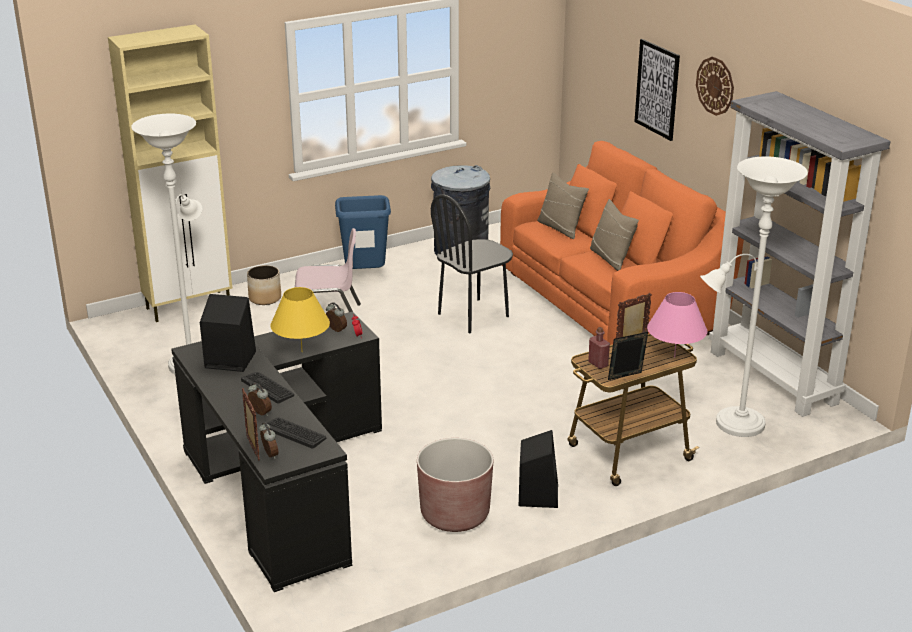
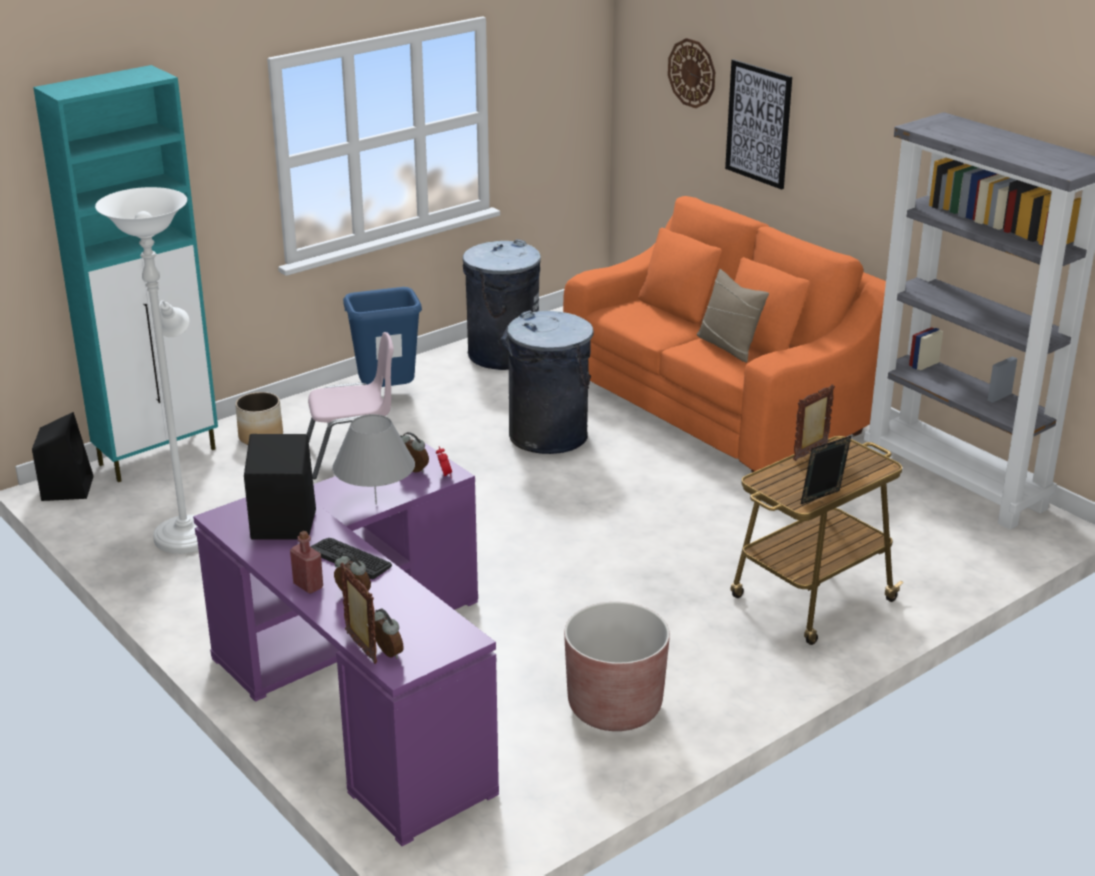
camera: 10 degrees left, 0 degrees up
(189, 306) = (159, 456): beige cabinet -> turquoise cabinet
(280, 481) = (360, 686): black desk -> purple desk
(295, 433) = (412, 619): keyboard -> none
(302, 352) = (376, 504): yellow table lamp -> grey table lamp
(473, 315) = (548, 436): black chair -> grey trash can
(538, 494) = (714, 666): black speaker -> black speaker (67, 487)
(560, 228) = (647, 313): beige pillow -> none
(598, 364) = (779, 484): red bottle -> red bottle (308, 586)
(674, 357) = (872, 466): pink table lamp -> none
(715, 86) = (848, 112): wall clock -> wall clock (692, 73)
(733, 424) = (929, 547): white floor lamp -> none

